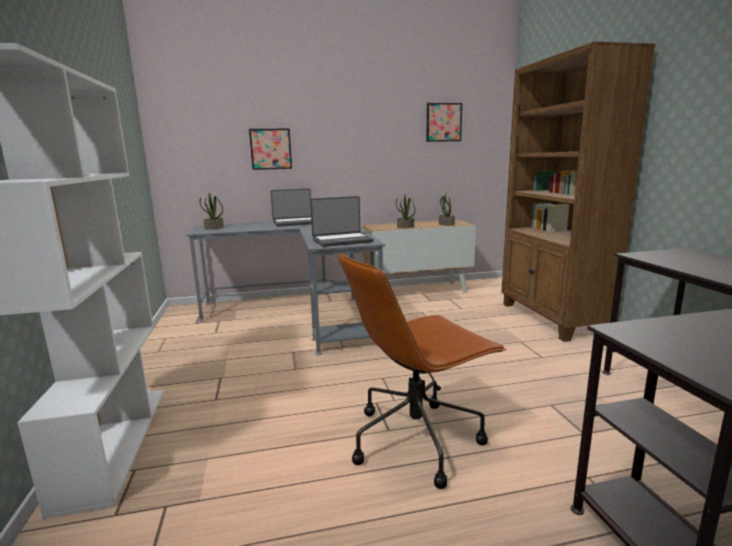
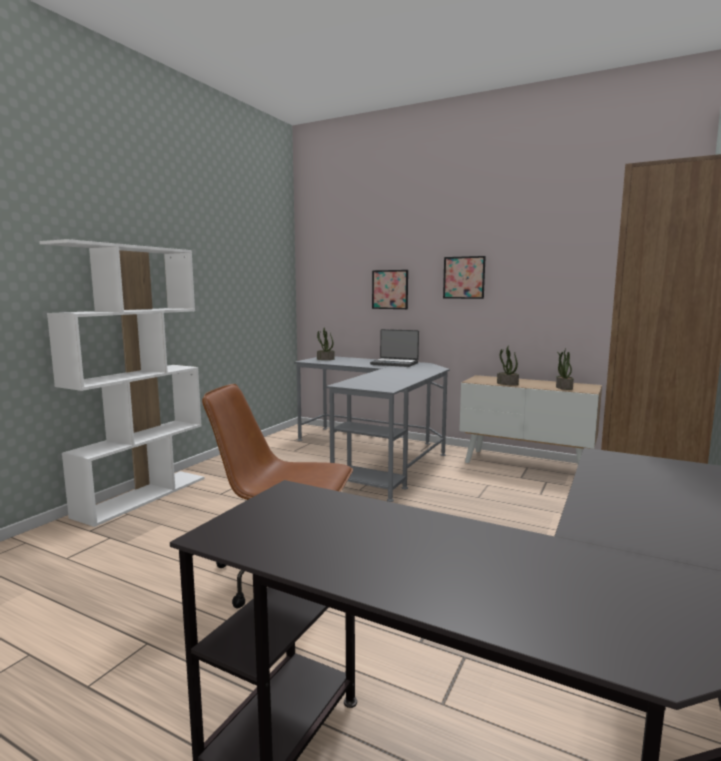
camera: 40 degrees right, 5 degrees down
(342, 241) = (371, 384): laptop -> none
(443, 122) = (588, 260): picture -> picture (464, 277)

